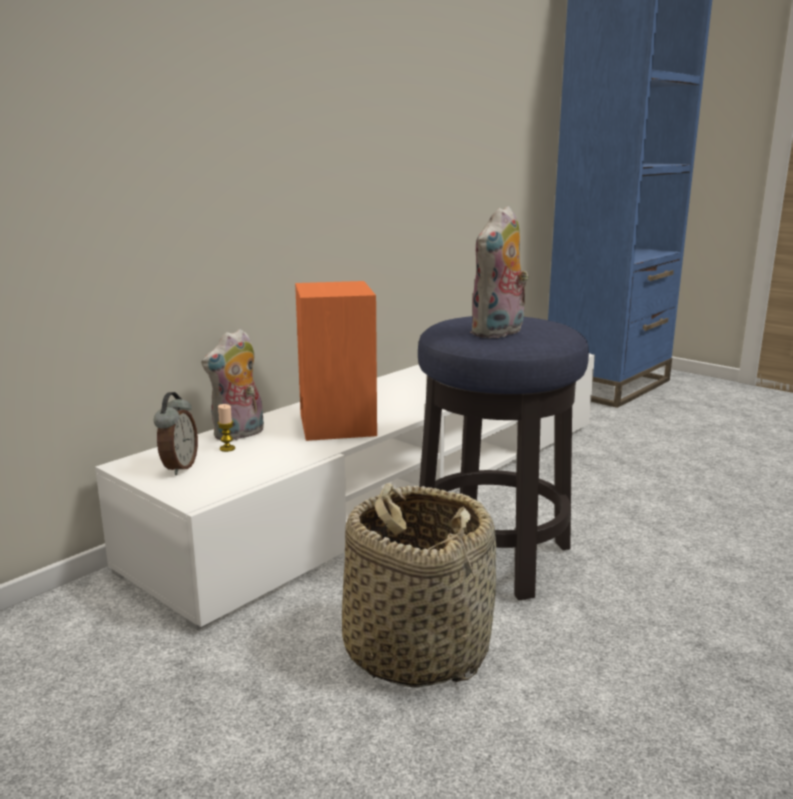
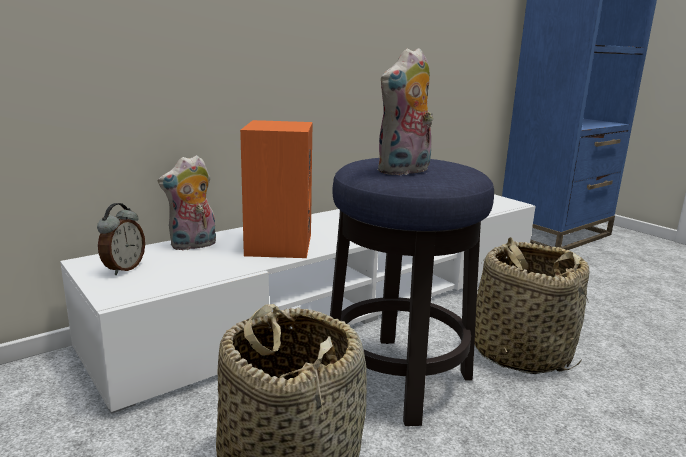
camera: 10 degrees right, 0 degrees up
(227, 448) = (174, 256): candle -> none
(608, 516) = (519, 351): none -> basket

